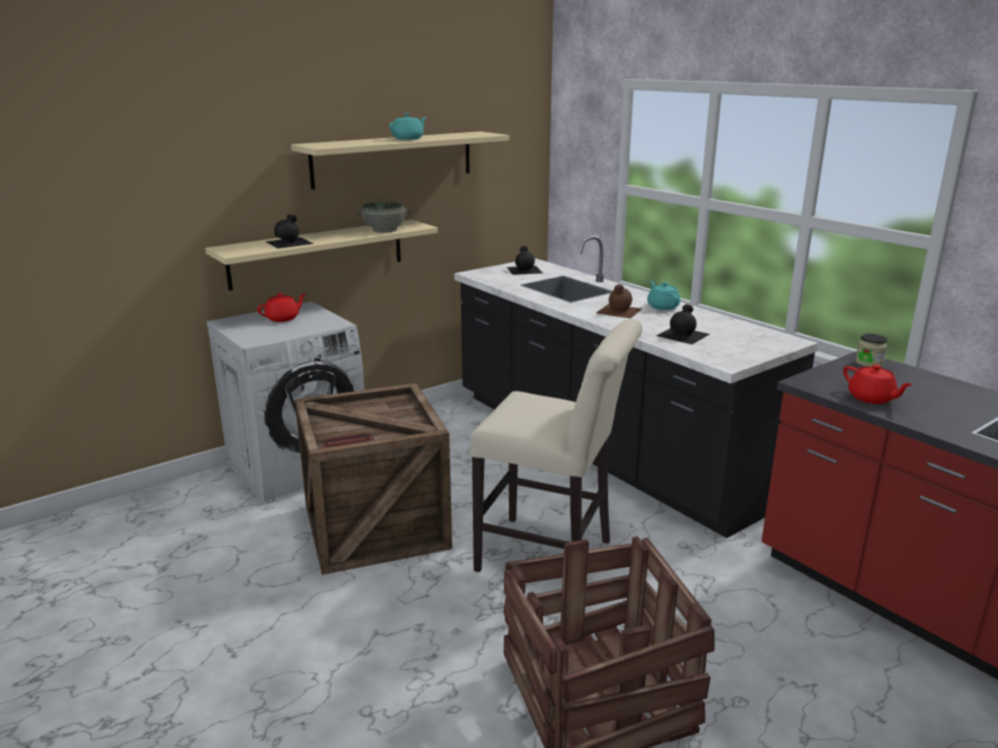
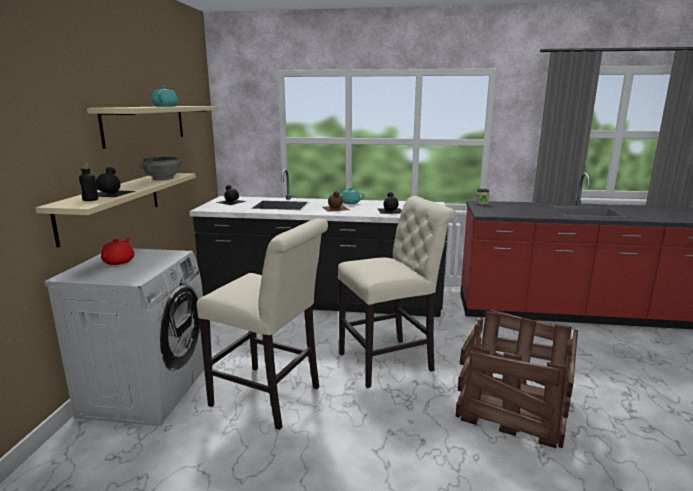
camera: 45 degrees left, 5 degrees down
(254, 248) = (90, 200): none -> bottle
(374, 528) = (270, 398): crate -> beige stool
(871, 398) = (515, 213): red teapot -> none

